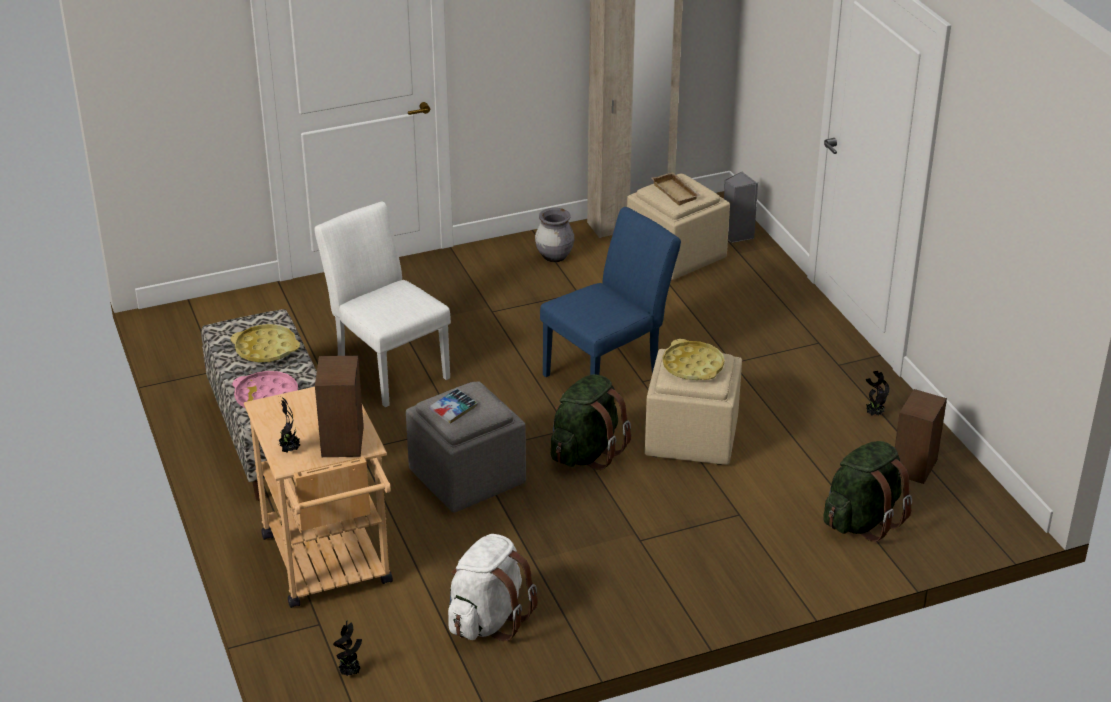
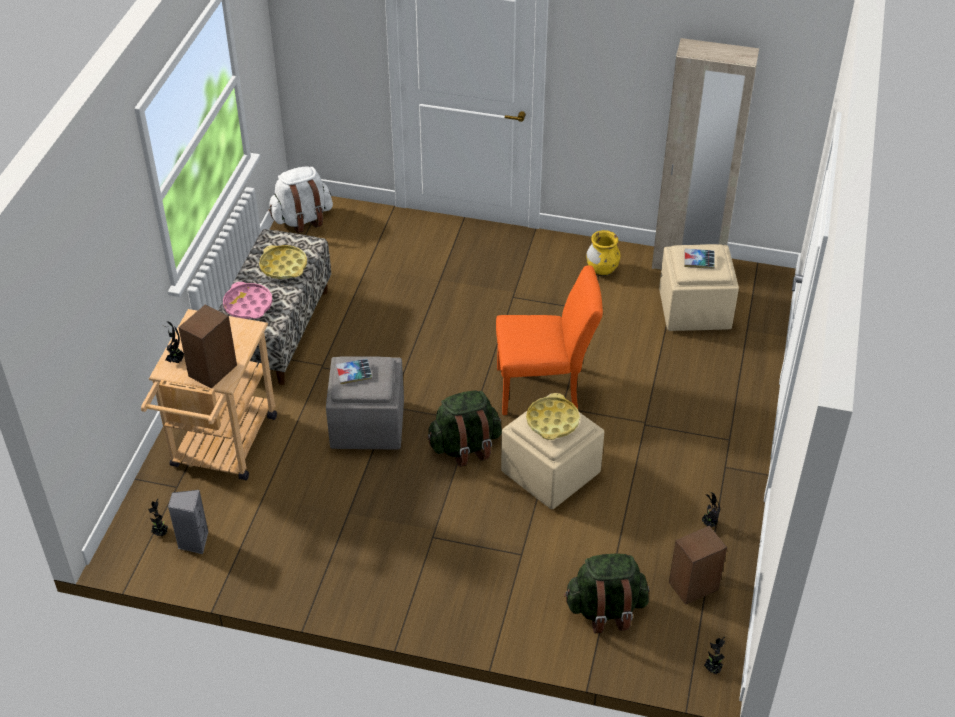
camera: 35 degrees right, 10 degrees up
(387, 368) = (399, 310): white chair -> none
(488, 620) = (277, 542): white backpack -> white backpack (302, 219)
(554, 257) = (602, 270): grey vase -> yellow vase
(609, 373) = (545, 389): blue chair -> orange chair
(677, 192) = (698, 261): beige tray -> book
(736, 235) = (760, 313): grey speaker -> grey speaker (193, 542)
(1000, 521) = (713, 669): none -> potted plant

